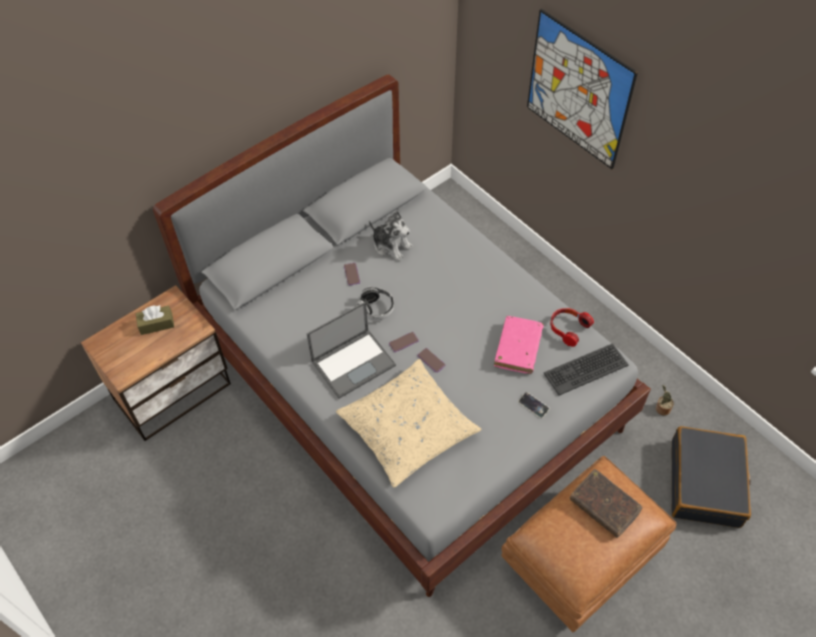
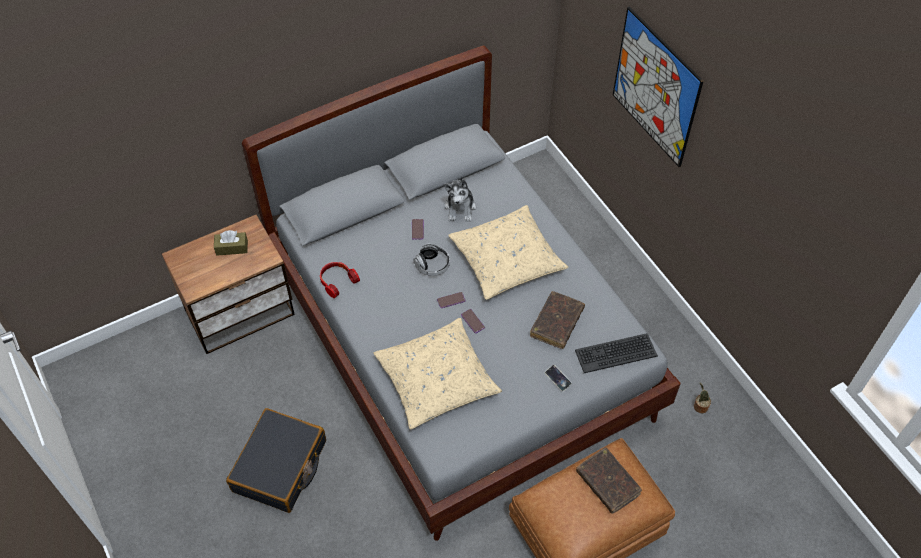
camera: 10 degrees right, 0 degrees up
(354, 362) = (401, 311): laptop -> none
(391, 245) = (460, 208): plush toy -> plush toy turned 45 degrees clockwise
(451, 291) = (506, 259): none -> beige pillow
(518, 348) = (556, 323): pink book -> brown book
(567, 328) = (608, 312): headphones -> headphones (337, 281)
(705, 483) = (725, 484): black suitcase -> black suitcase (280, 466)

